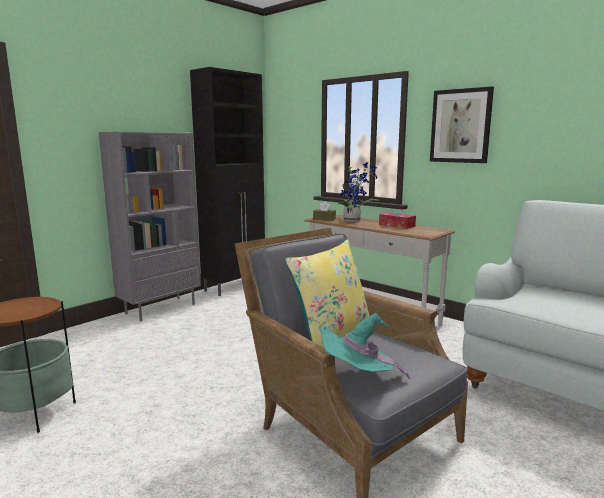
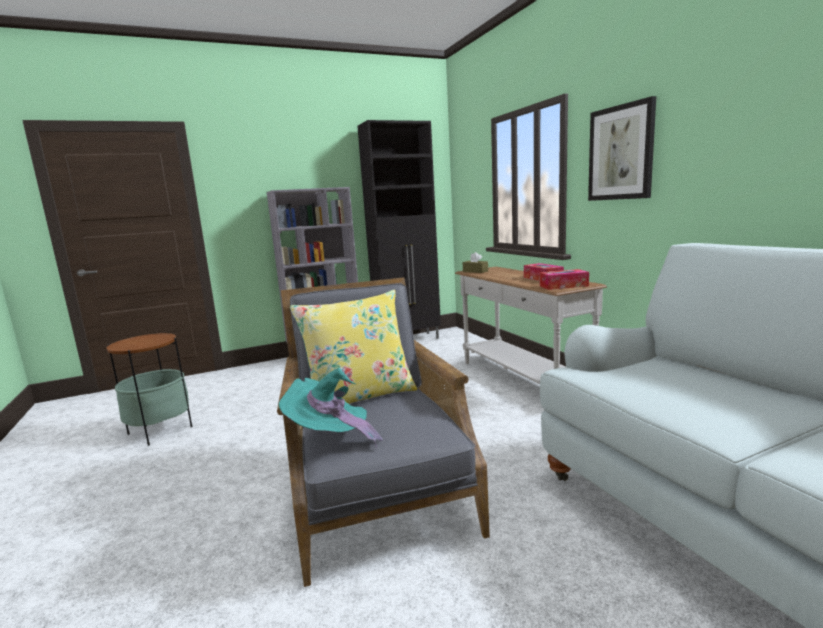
camera: 25 degrees right, 0 degrees up
(354, 220) = (504, 273): potted plant -> none
(426, 232) = (563, 286): none -> tissue box

